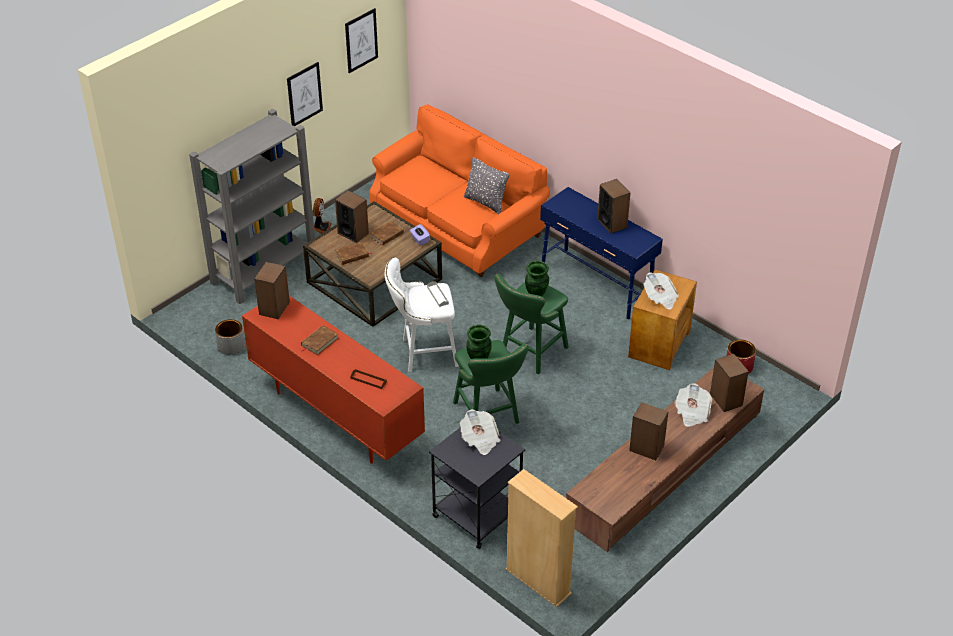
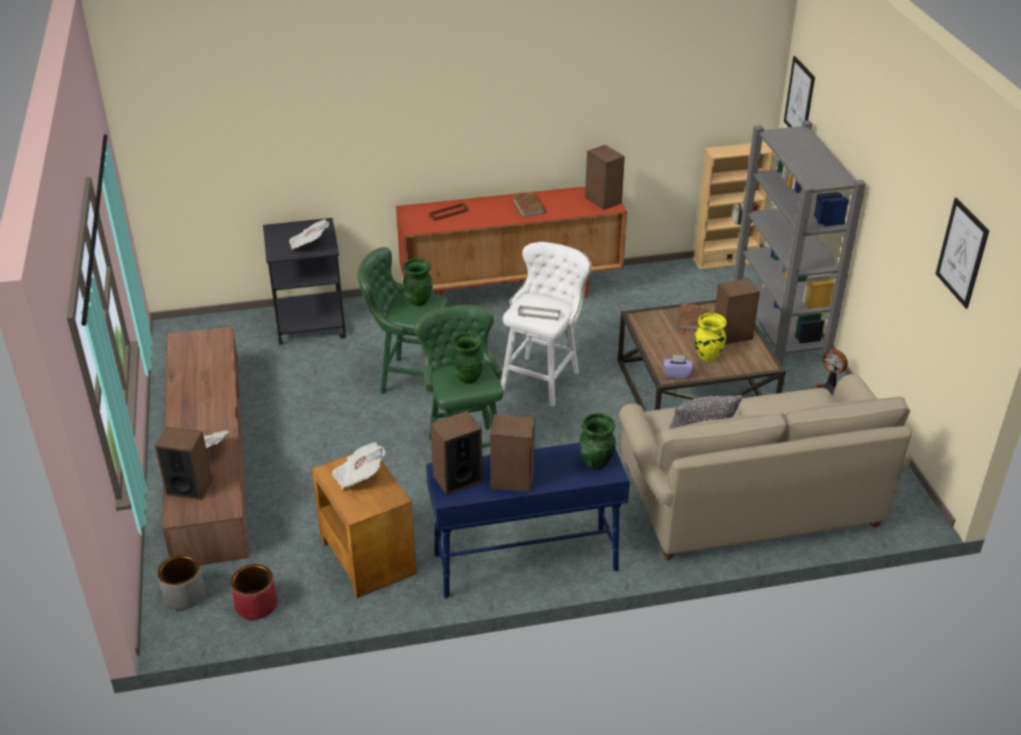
camera: 125 degrees right, 5 degrees down
(231, 346) = (670, 274): grey planter -> grey planter (185, 595)
(304, 94) = (897, 224): picture -> picture (799, 99)
(387, 235) = (707, 356): brown book -> yellow vase
(458, 225) = (750, 498): orange sofa -> beige sofa
(538, 581) = (205, 323): beige bookcase -> beige bookcase (725, 260)
(567, 201) = (596, 463): none -> green vase
(646, 448) = (210, 396): speaker -> speaker (457, 478)

